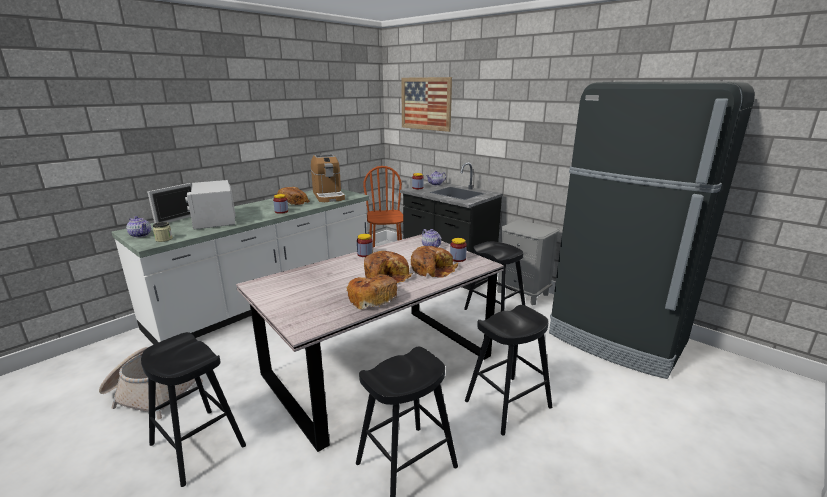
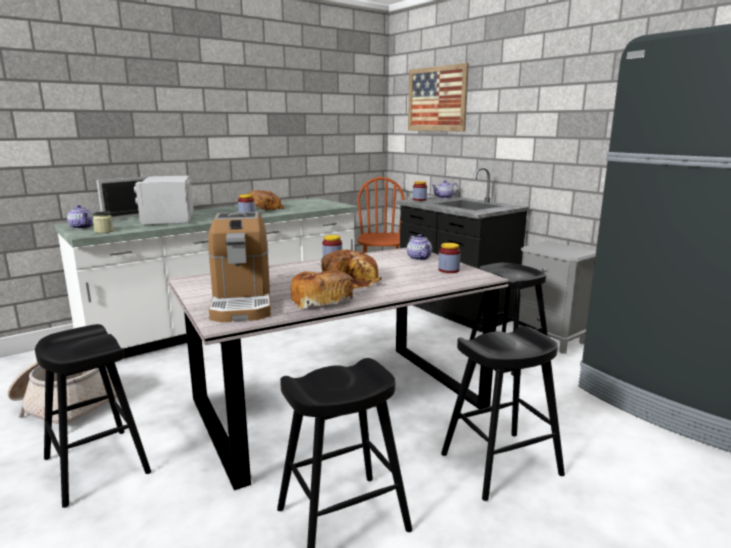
camera: 10 degrees right, 5 degrees down
(328, 196) = (309, 205): coffee machine -> coffee machine (242, 303)
(432, 269) = (411, 278): bread -> none

